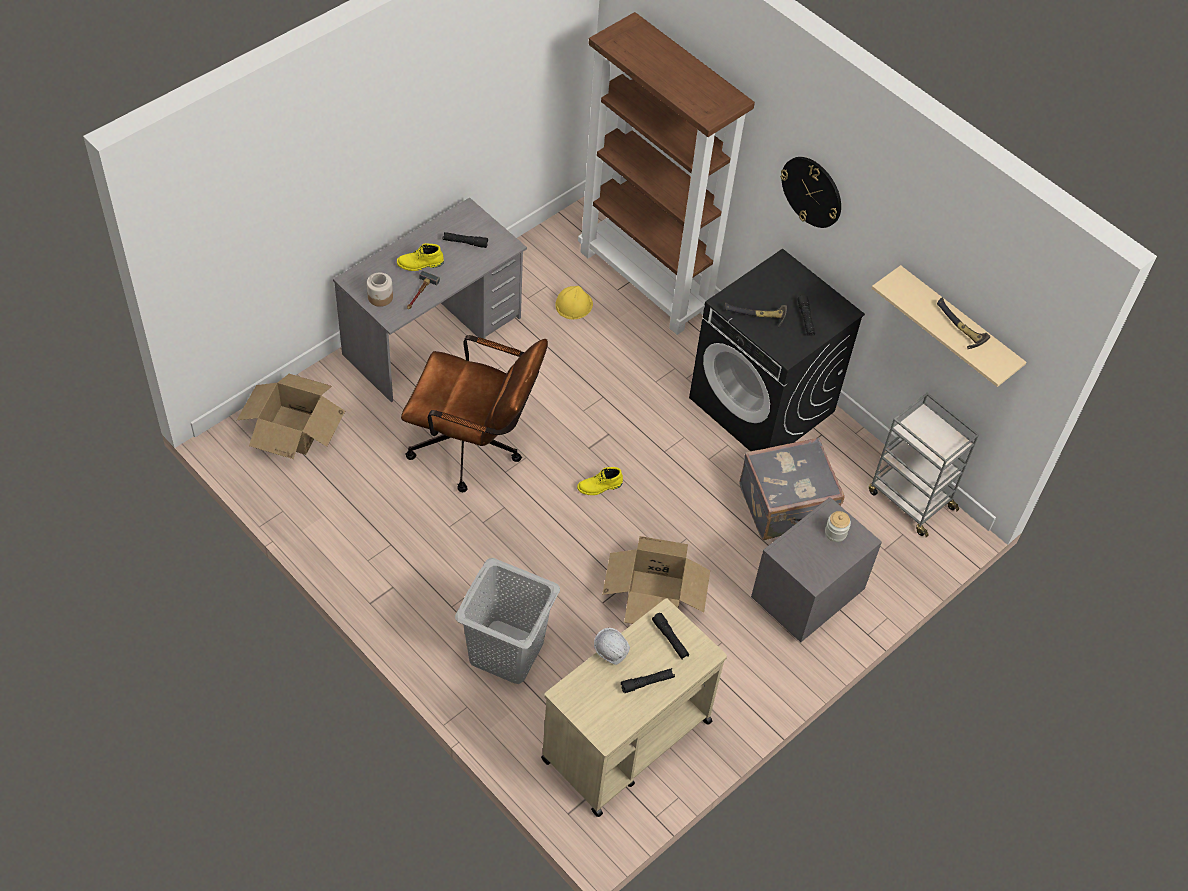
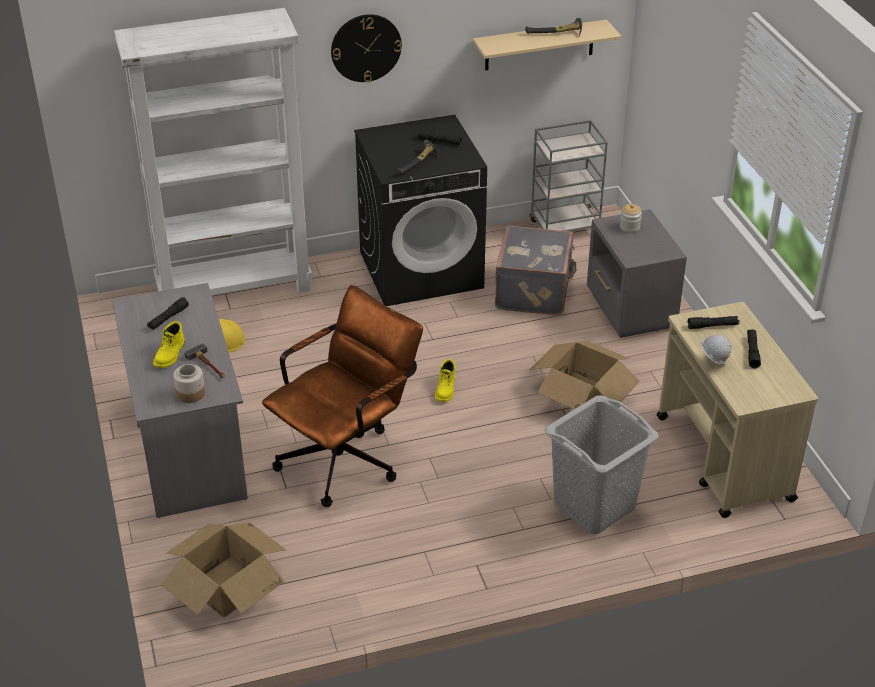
camera: 60 degrees left, 15 degrees down
(646, 281) = (235, 288): brown bookcase -> white bookcase

